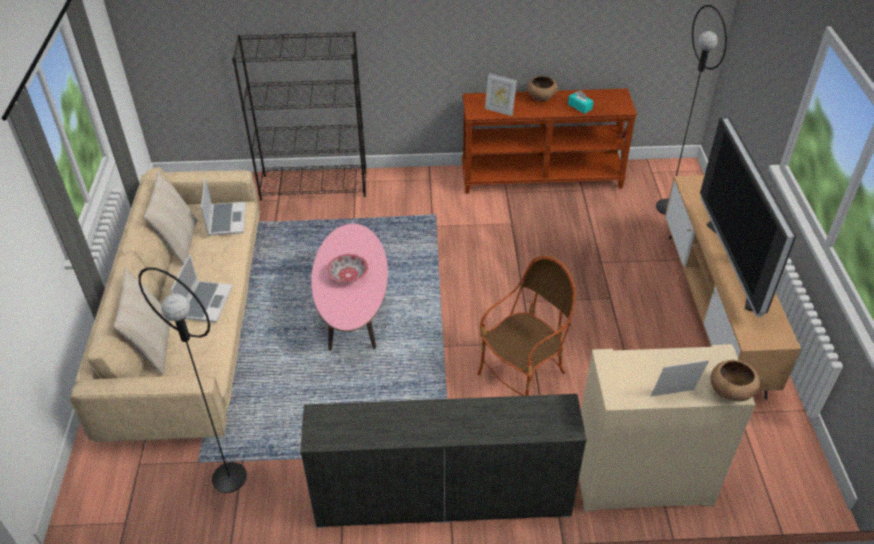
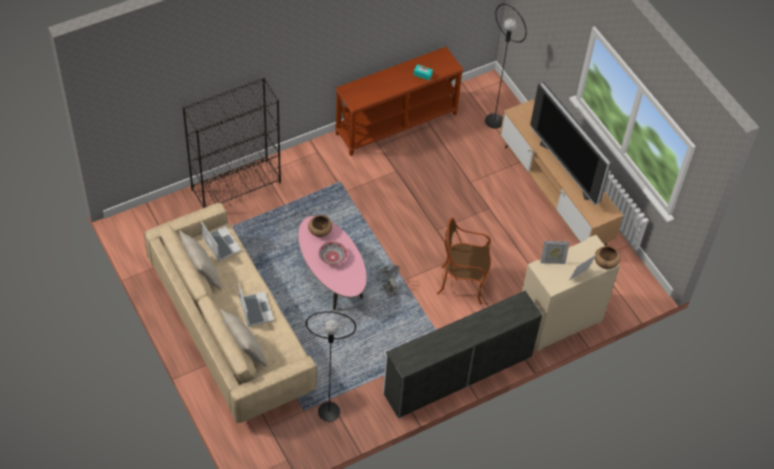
camera: 30 degrees left, 10 degrees up
(417, 347) = (388, 287): none -> grey fan
(499, 110) = (370, 96): picture frame -> picture frame (552, 261)
(522, 377) = (462, 283): armchair -> armchair turned 105 degrees counterclockwise
(541, 97) = (392, 74): brown bowl -> brown bowl (320, 231)

